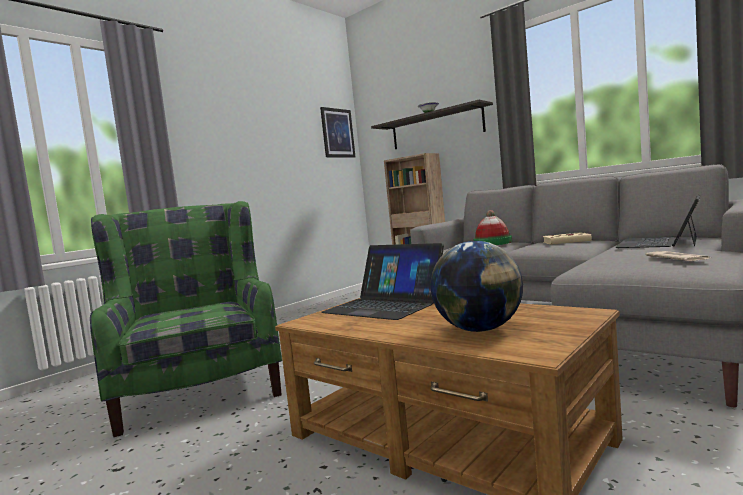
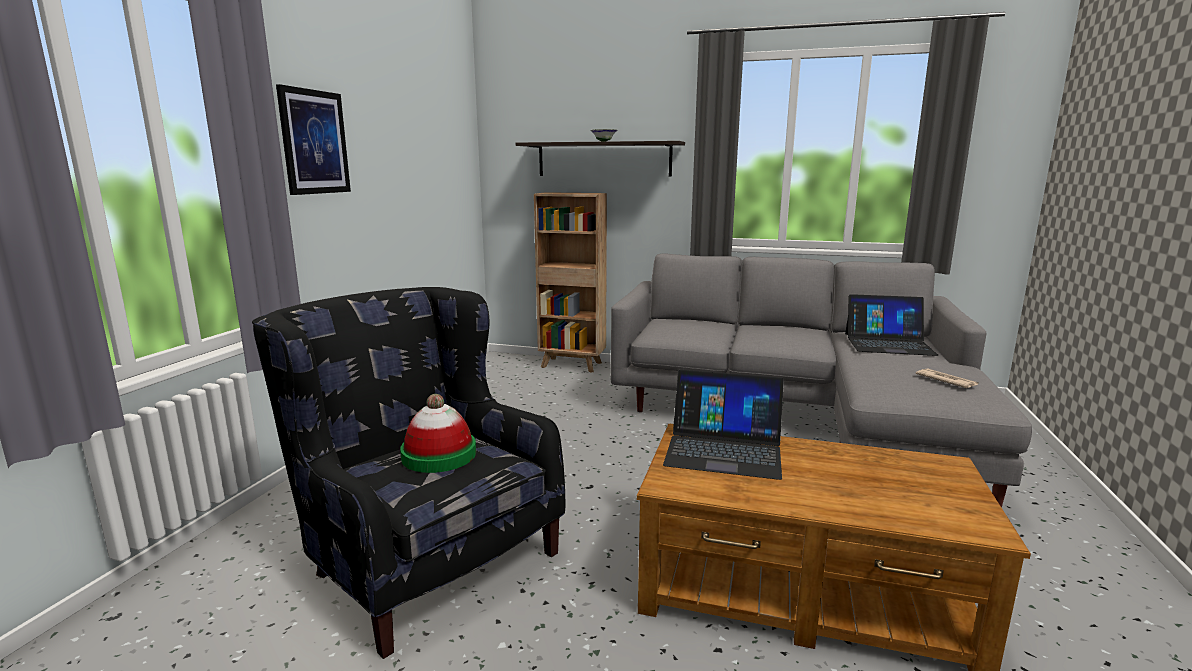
camera: 25 degrees left, 10 degrees up
(200, 388) = (424, 555): green armchair -> black armchair
(337, 133) = (460, 142): picture -> picture (314, 142)
(479, 329) = (890, 495): globe -> none
(492, 243) = (701, 325): hat -> hat (439, 455)
(568, 241) = (789, 332): beige book -> none
(659, 242) = (888, 344): laptop -> laptop turned 90 degrees counterclockwise

